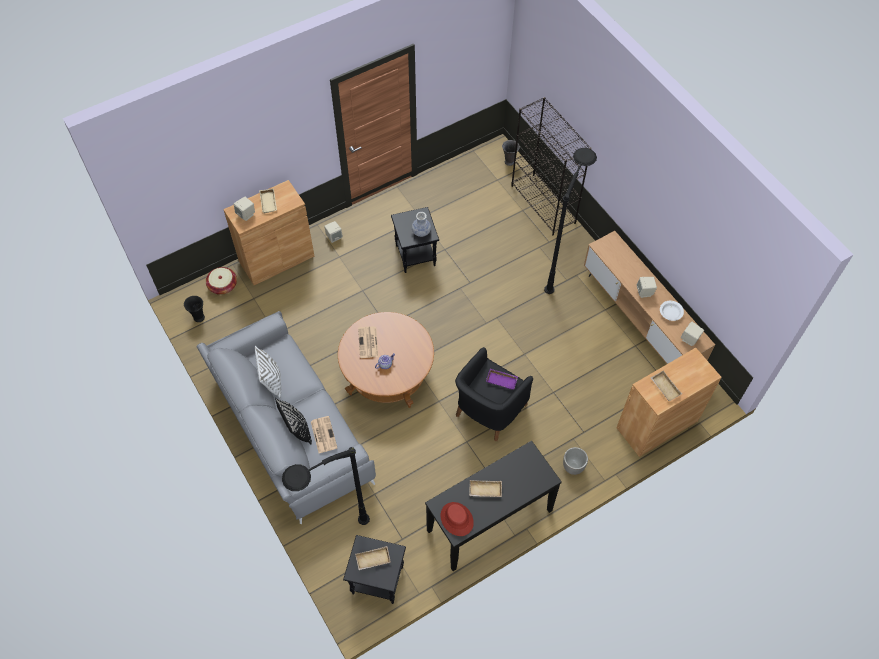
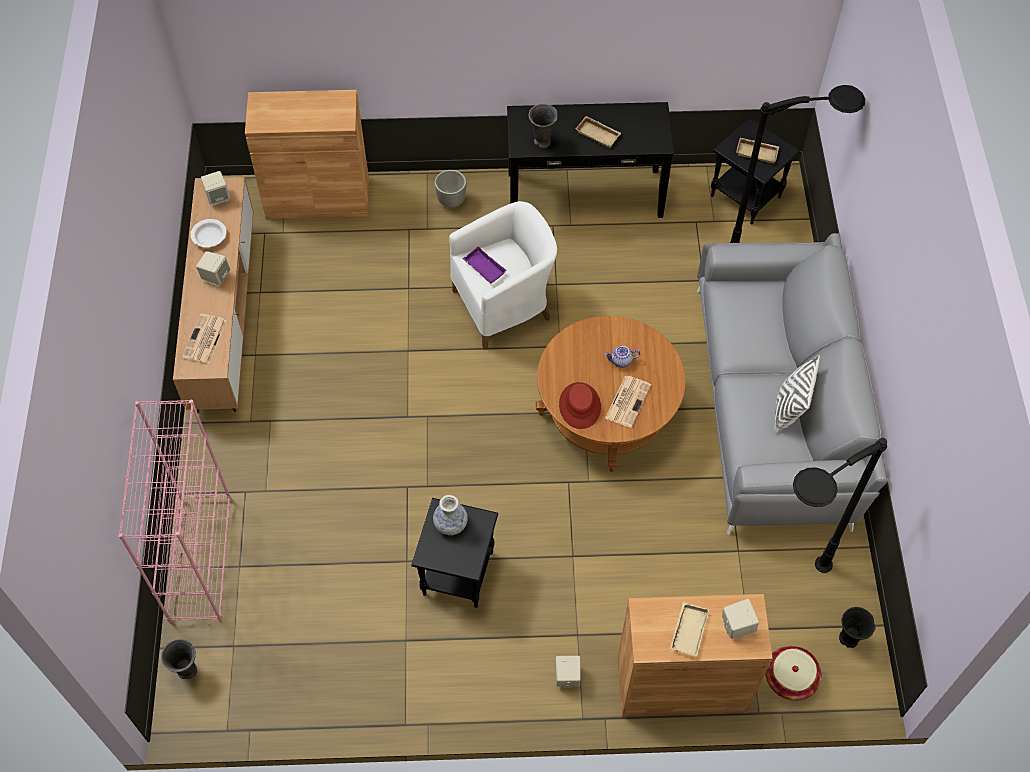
camera: 150 degrees left, 0 degrees up
(297, 429) = (781, 331): black pillow -> none
(323, 434) = (749, 310): newspaper -> newspaper (205, 340)
(456, 519) = (648, 122): red hat -> red hat (580, 406)
(488, 410) = (504, 305): black armchair -> white armchair
(518, 463) = (542, 142): none -> grey vase
(543, 204) = (200, 558): black bookcase -> pink bookcase
(560, 265) = (260, 446): black floor lamp -> black floor lamp (781, 595)
(664, 387) = (323, 110): beige tray -> none

